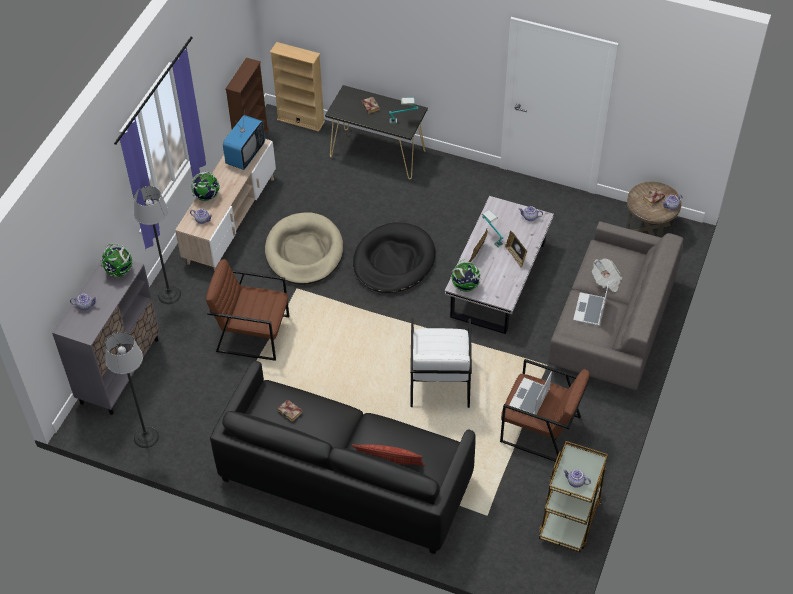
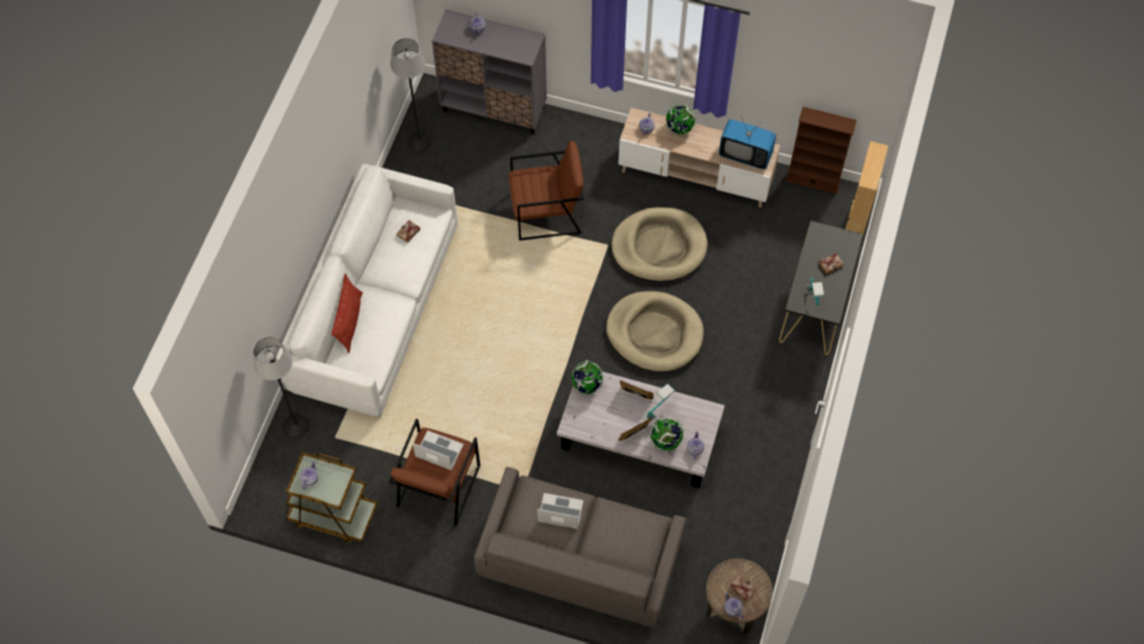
camera: 85 degrees right, 10 degrees up
(119, 271) = (522, 47): globe -> globe (666, 441)
(169, 295) = (589, 135): floor lamp -> floor lamp (295, 425)
(253, 333) = (546, 213): brown armchair -> brown armchair turned 75 degrees clockwise
(345, 478) = (376, 310): black sofa -> white sofa
(393, 261) = (654, 333): black dog bed -> beige dog bed
(439, 381) = (495, 387): white armchair -> none
(606, 280) = (604, 529): newspaper -> none

